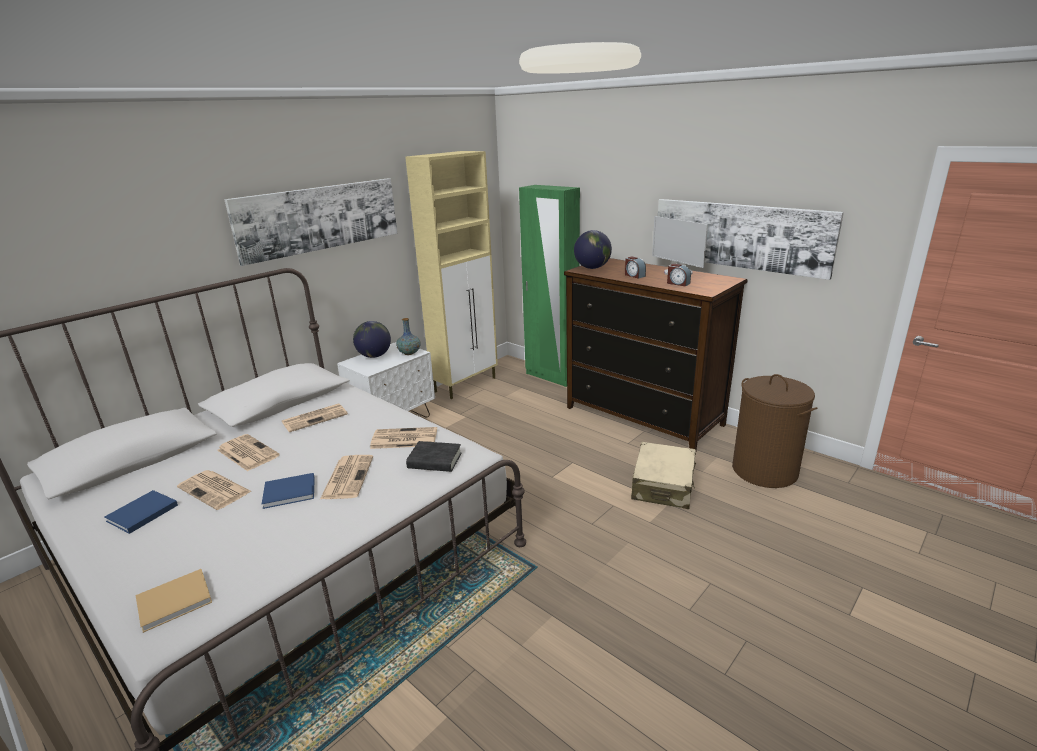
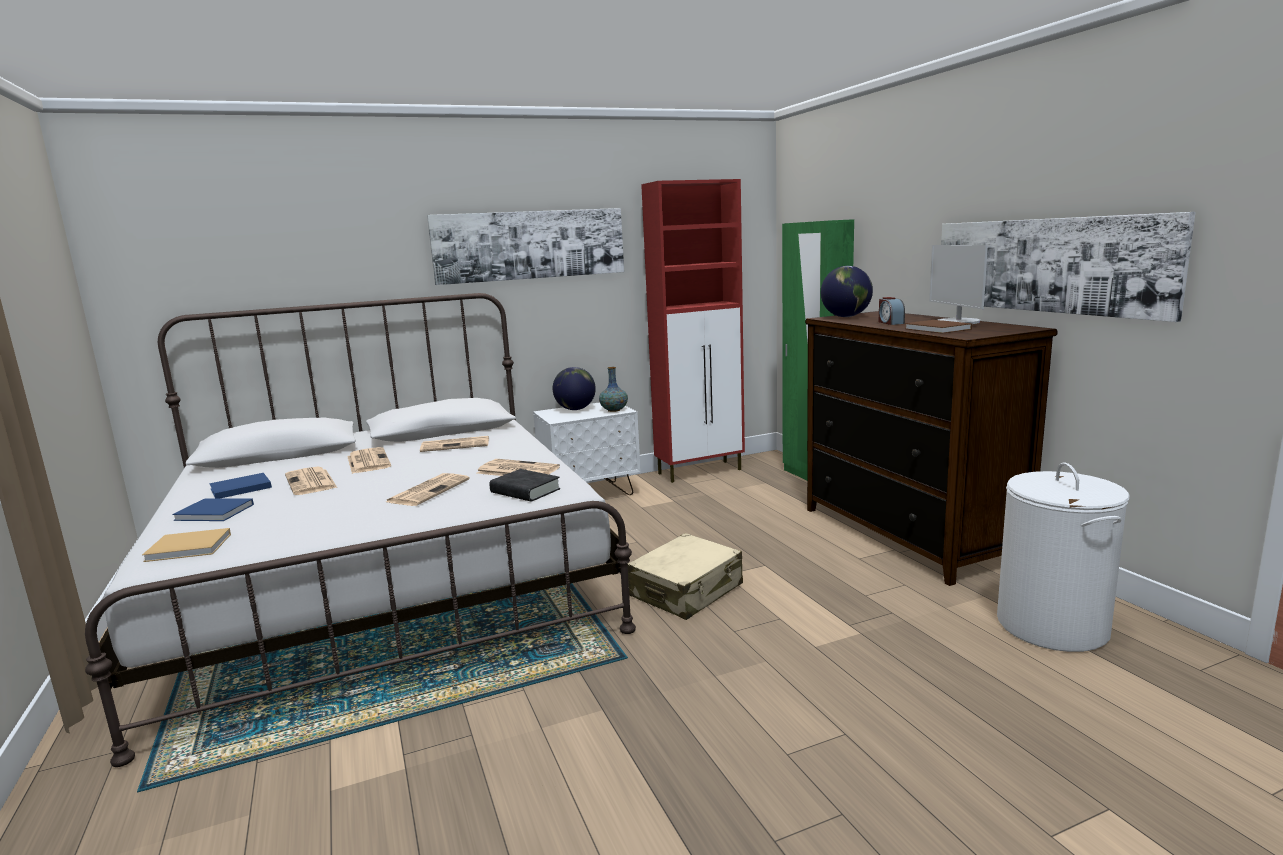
camera: 25 degrees right, 10 degrees down
(291, 492) = (368, 493): blue book -> blue book (216, 512)
(466, 384) = (701, 471): beige cabinet -> red cabinet
(663, 485) = (871, 611): beige suitcase -> beige suitcase (686, 591)
(678, 283) = (939, 329): alarm clock -> brown book
(765, 470) = (1052, 626): brown laundry basket -> white laundry basket

